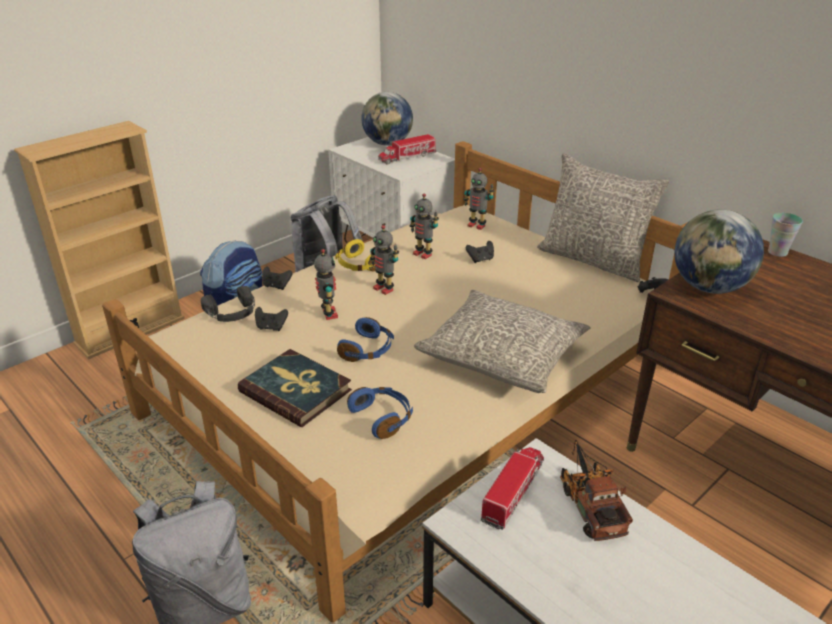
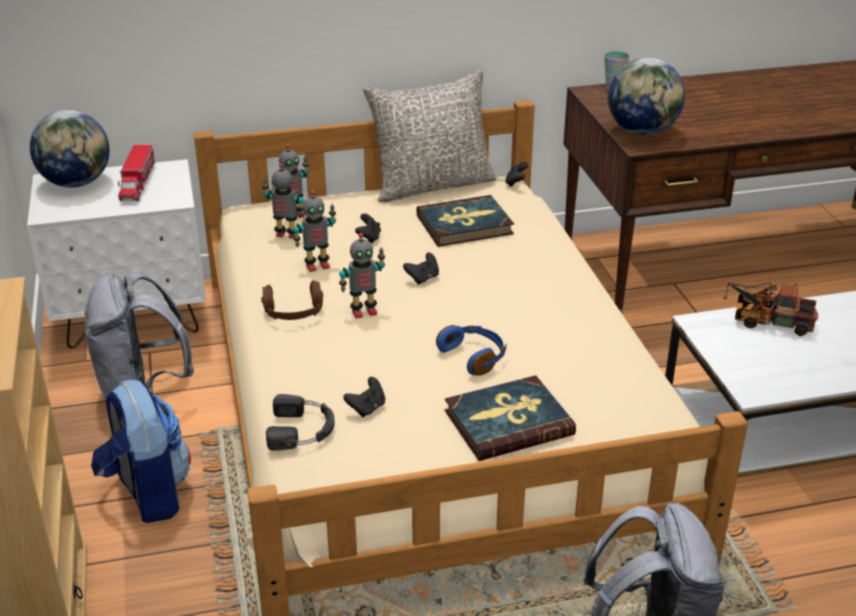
camera: 60 degrees left, 0 degrees up
(276, 286) = (276, 381): black game controller -> black game controller (423, 278)
(328, 314) = (379, 362): toy robot -> toy robot (286, 235)
(358, 265) = (294, 313): yellow headphones -> brown headphones
(382, 418) = (594, 382): blue headphones -> none
(502, 355) = (550, 286): grey pillow -> none
(513, 491) = (732, 350): toy truck -> none
(547, 290) = (464, 225): none -> book

